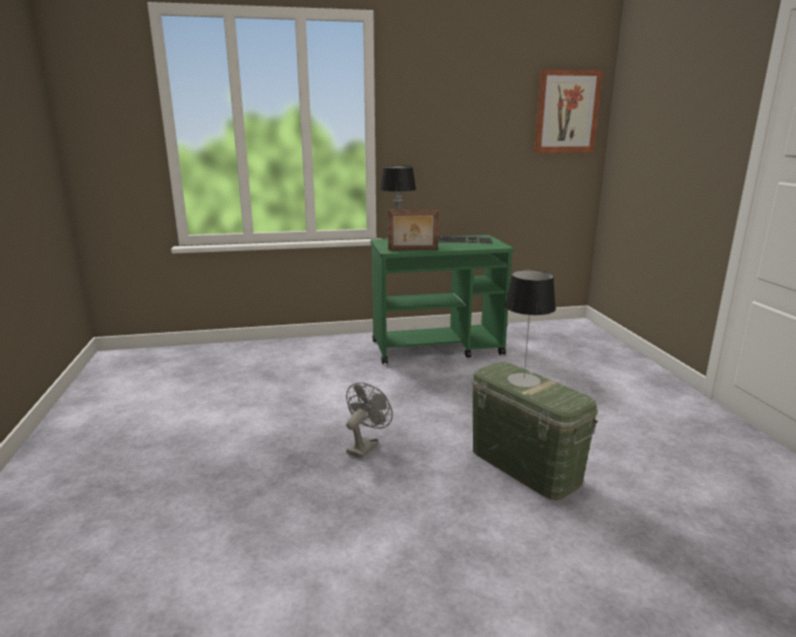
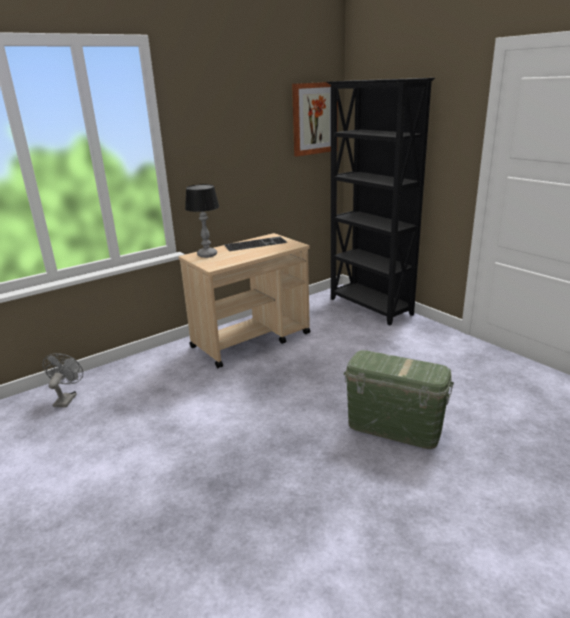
camera: 25 degrees left, 5 degrees up
(365, 446) = (266, 452): grey fan -> grey fan (67, 398)
(413, 250) = (231, 262): picture frame -> none
(437, 348) = (252, 340): green cart -> beige cart
(523, 380) = (390, 364): table lamp -> none
(600, 345) = (370, 307): none -> black bookcase

